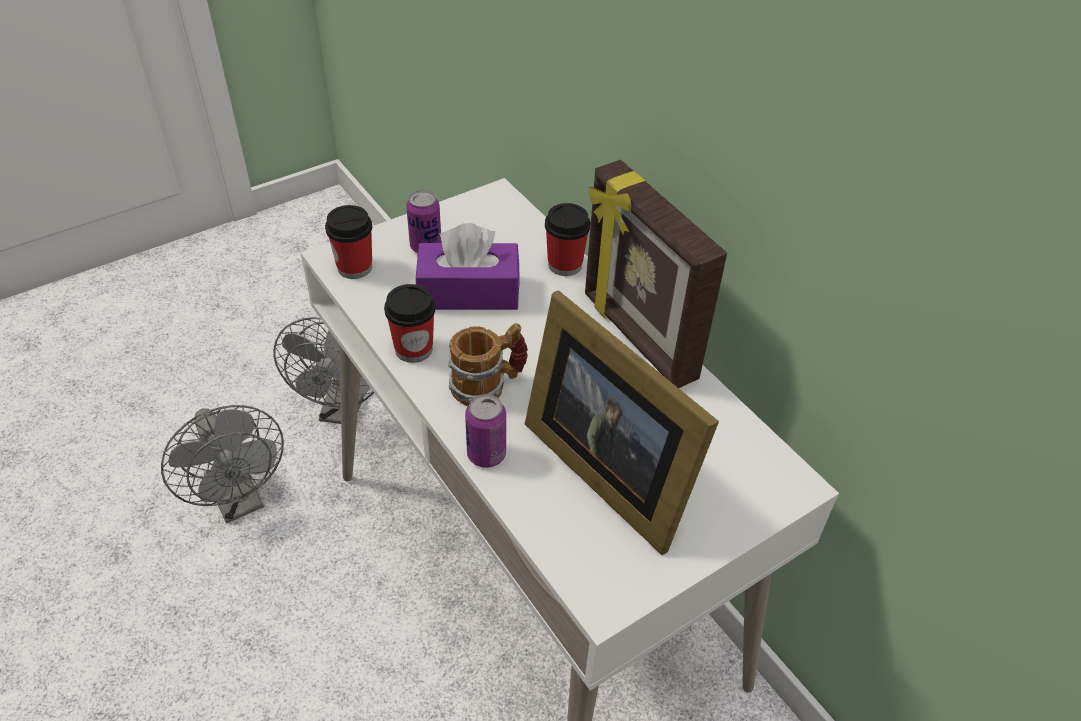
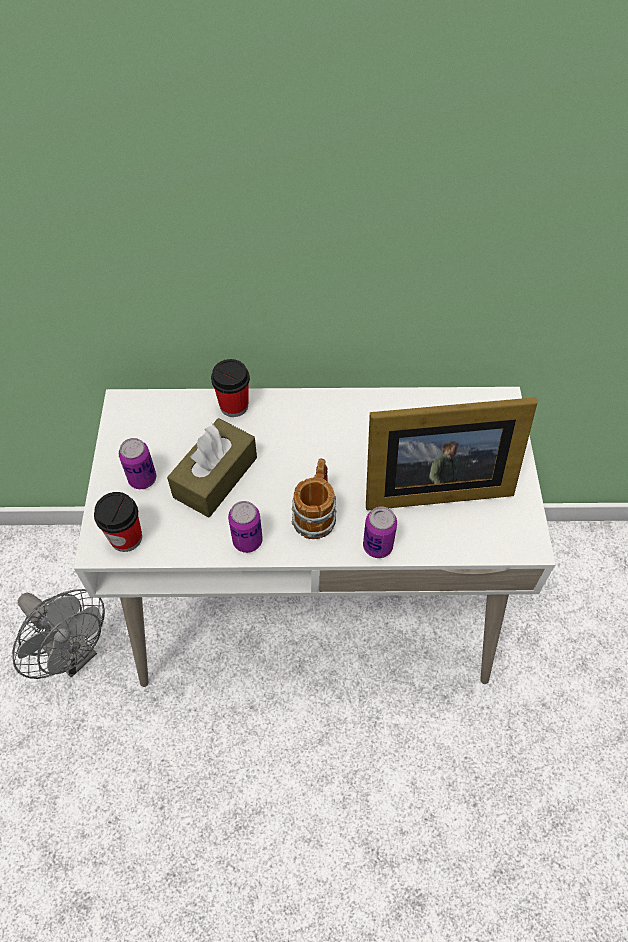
camera: 55 degrees left, 10 degrees up
(239, 501) = (103, 777): grey fan -> none
(413, 349) = (247, 541): cup -> can
(468, 292) = (215, 477): purple tissue box -> brown tissue box
(637, 337) = (334, 406): picture frame -> none

